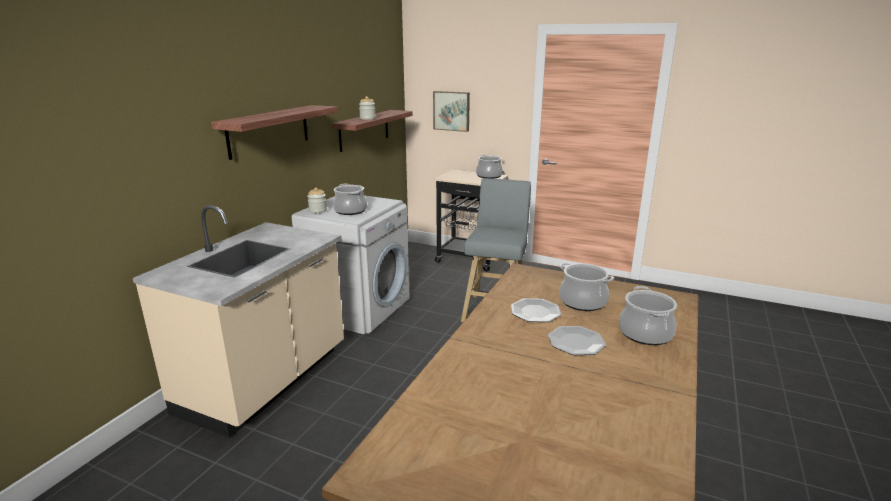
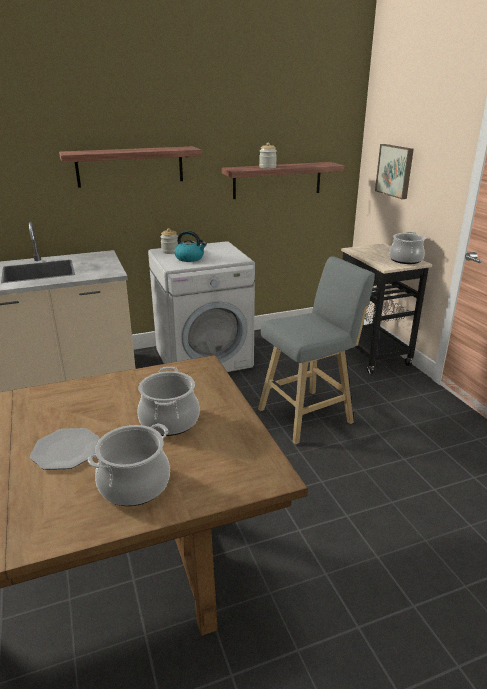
camera: 45 degrees right, 5 degrees up
(350, 211) = (190, 258): cooking pot -> kettle
(535, 312) = (111, 406): plate -> none

